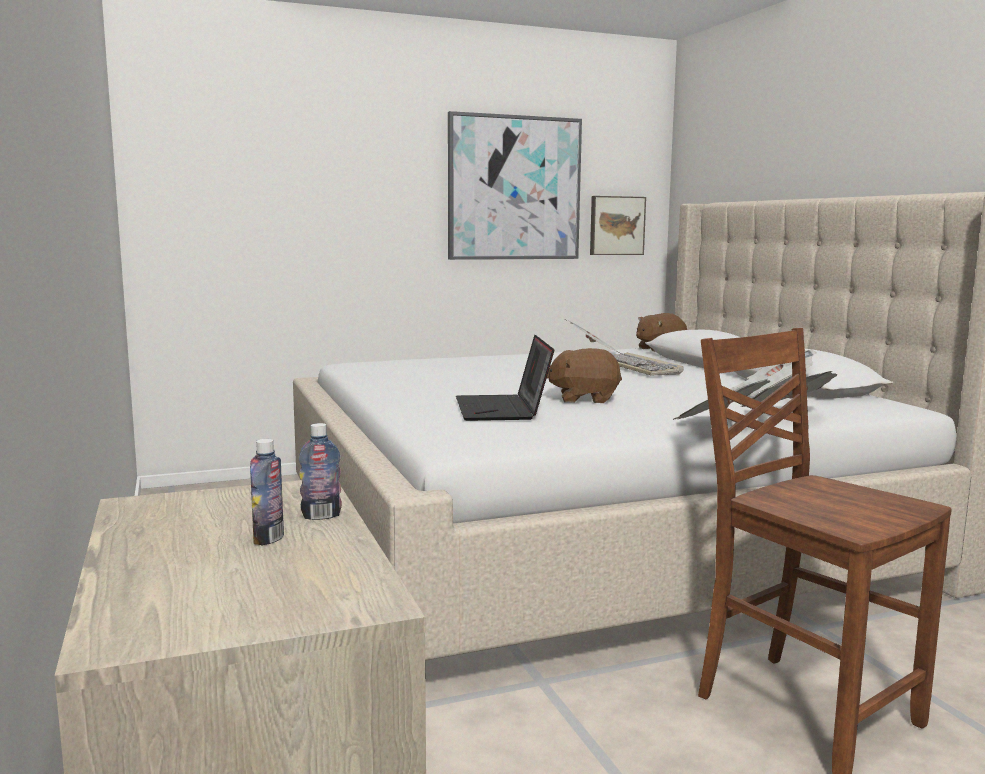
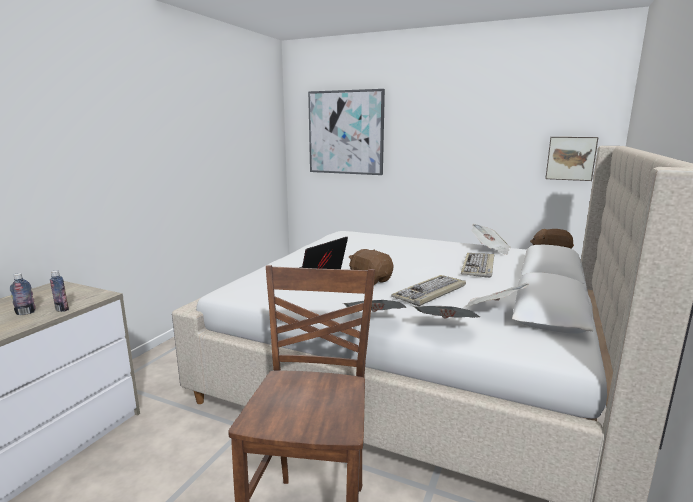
camera: 45 degrees right, 5 degrees up
(514, 188) = (488, 132): picture -> picture (346, 132)
(676, 395) = (430, 292): none -> keyboard

